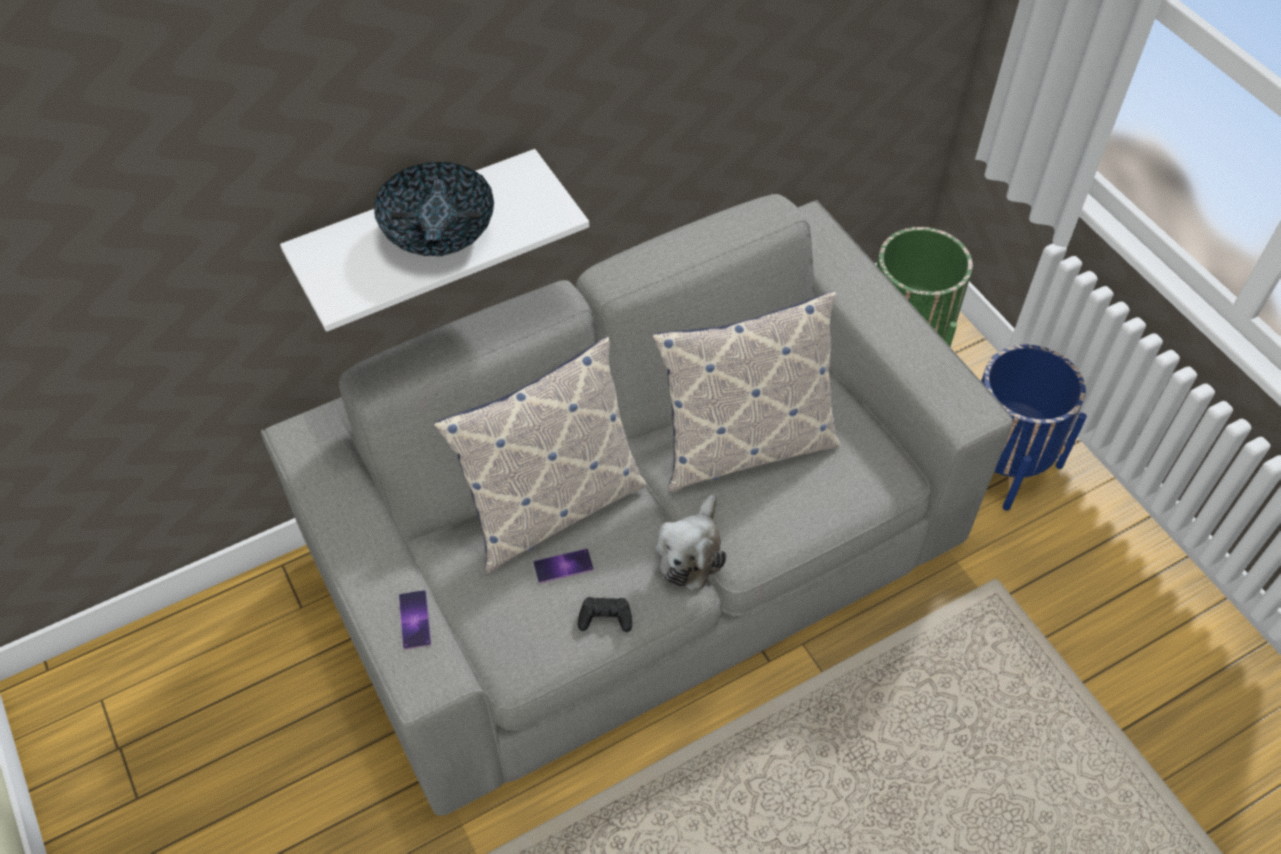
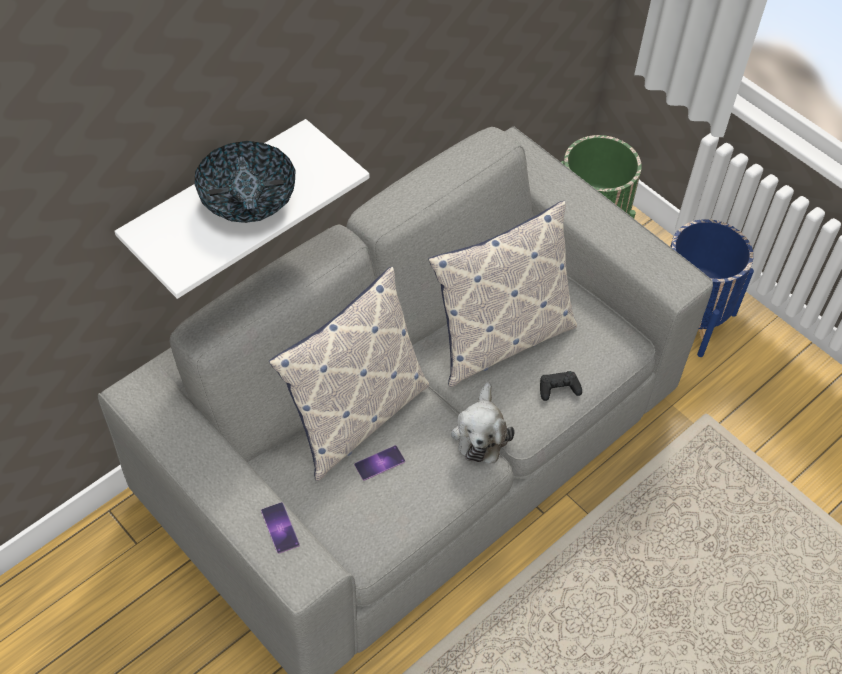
camera: 15 degrees left, 0 degrees up
(605, 618) = (426, 498): black game controller -> black game controller (558, 388)

